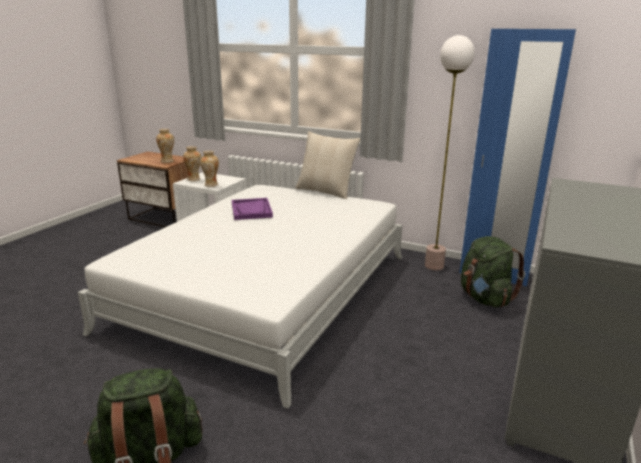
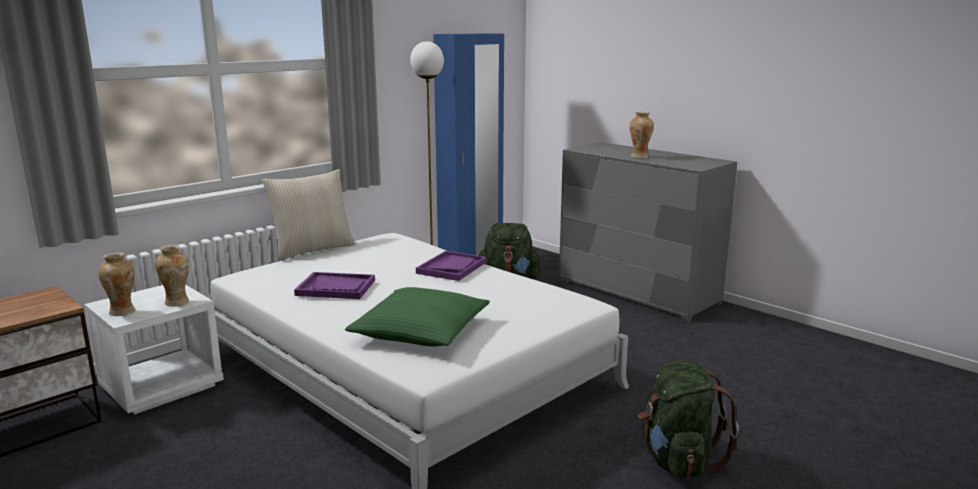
camera: 70 degrees left, 5 degrees down
(167, 161) = (39, 304): vase -> vase (639, 157)
(184, 247) = (420, 331): none -> green pillow
(322, 235) = (451, 267): none -> purple tray

